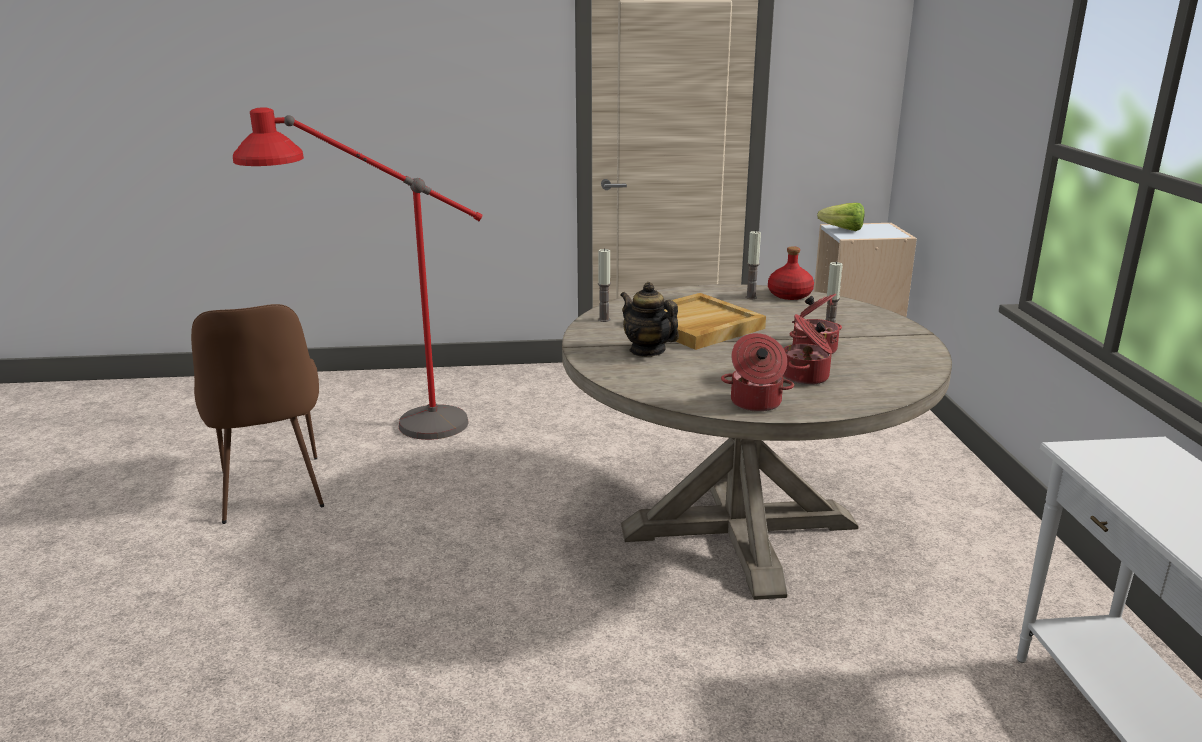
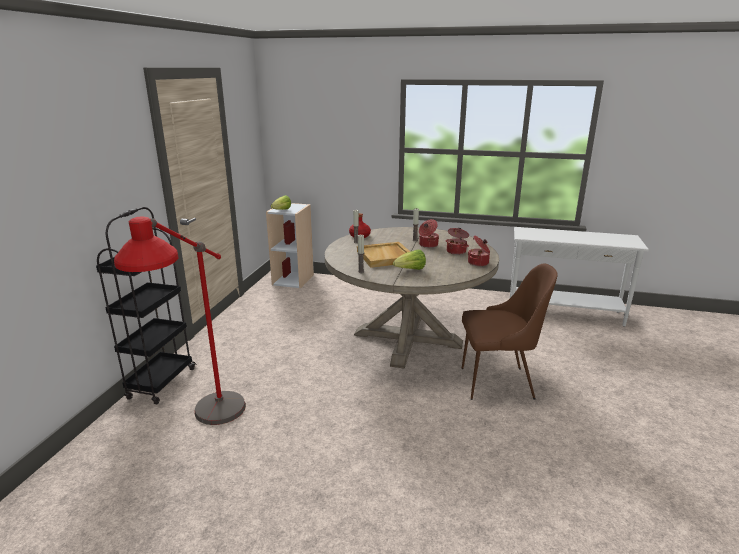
camera: 70 degrees left, 0 degrees up
(273, 489) = (256, 496): brown chair -> brown chair (497, 383)
(468, 377) = (161, 384): none -> black cart
(647, 350) = (410, 270): teapot -> lettuce

